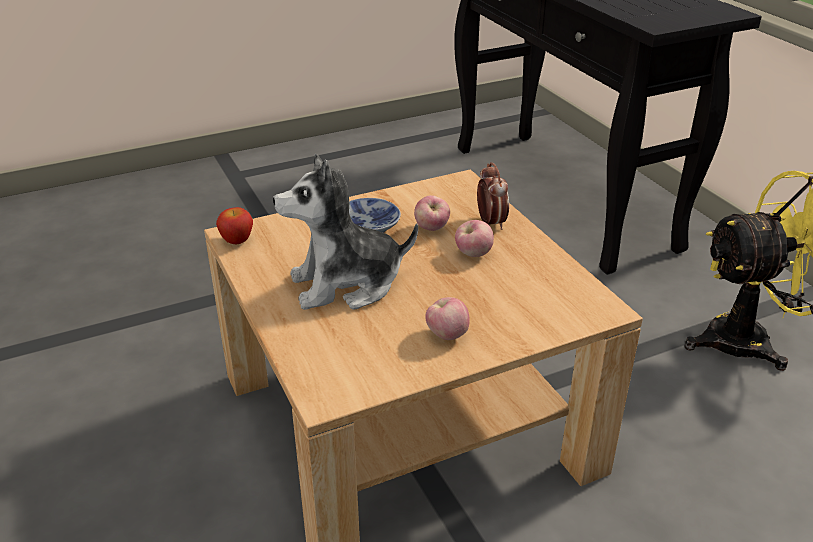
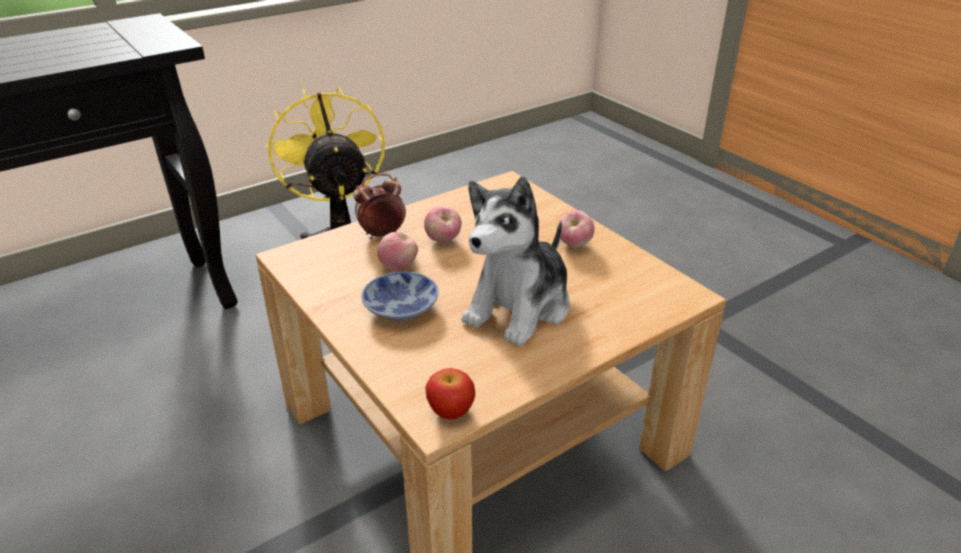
camera: 100 degrees left, 0 degrees up
(346, 284) = (520, 307): plush toy -> plush toy turned 60 degrees clockwise

